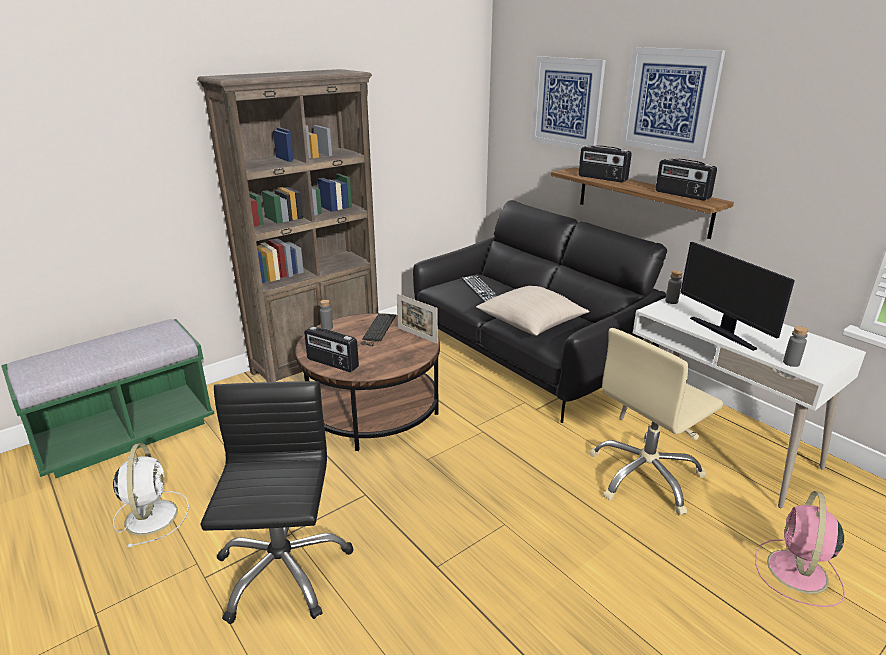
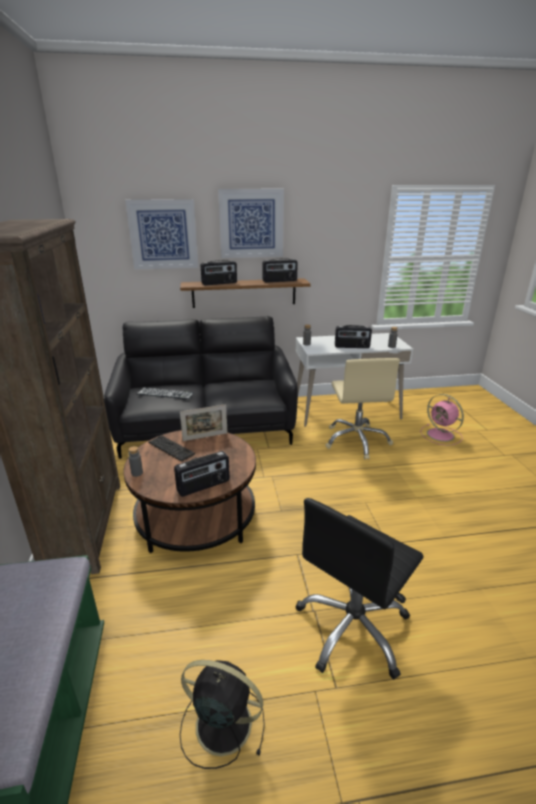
camera: 60 degrees left, 0 degrees up
(152, 515) = (221, 723): white fan -> black fan
(282, 570) = (353, 628): black office chair -> black office chair turned 75 degrees counterclockwise
(531, 322) = (235, 395): beige pillow -> none
(723, 332) = (352, 347): monitor -> radio

